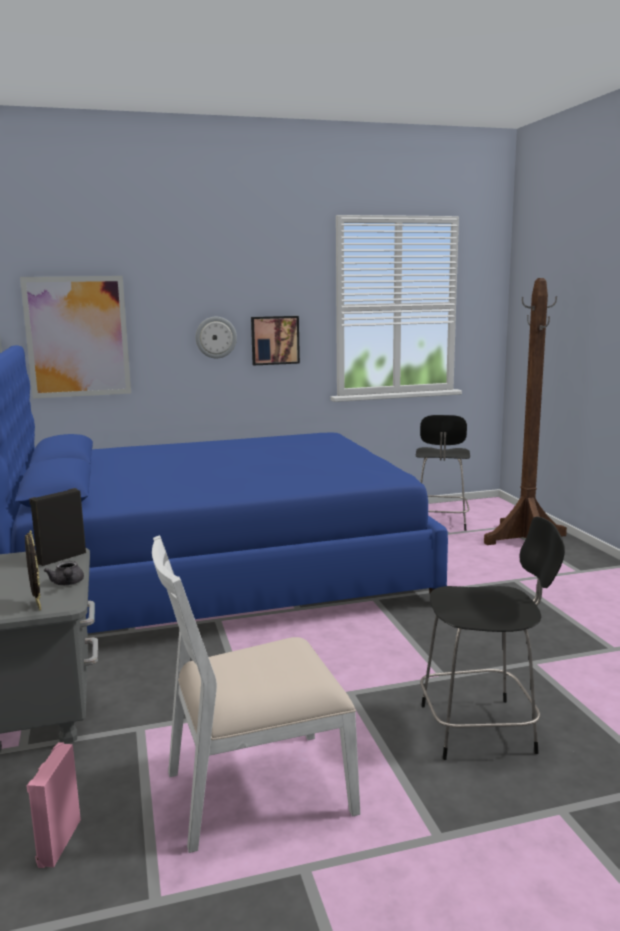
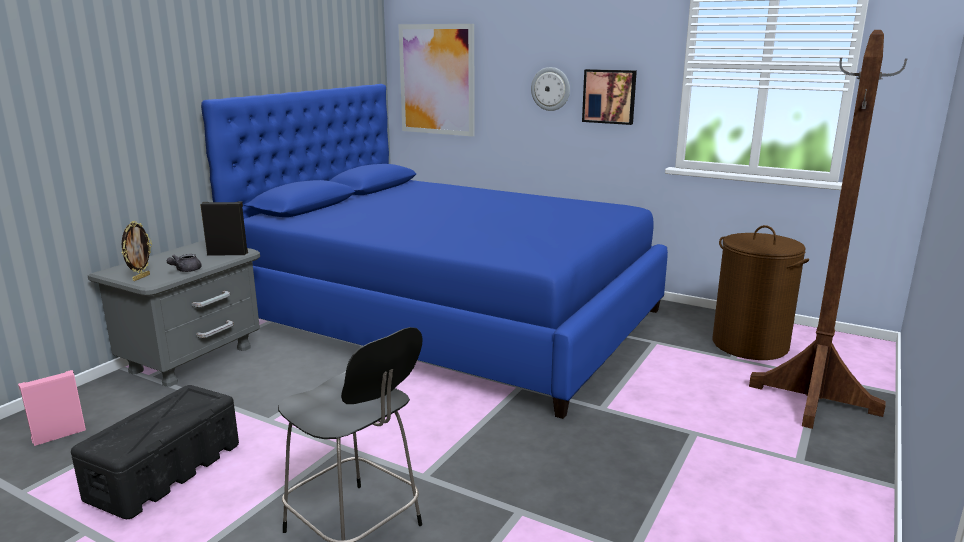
camera: 45 degrees right, 5 degrees up
(257, 790) = (166, 470): white chair -> black storage box
(440, 522) = (749, 345): black chair -> brown laundry basket

